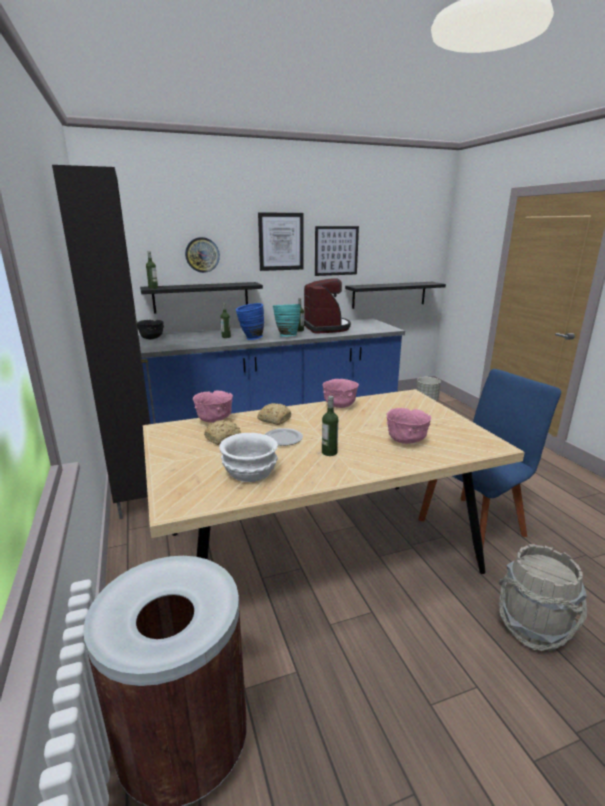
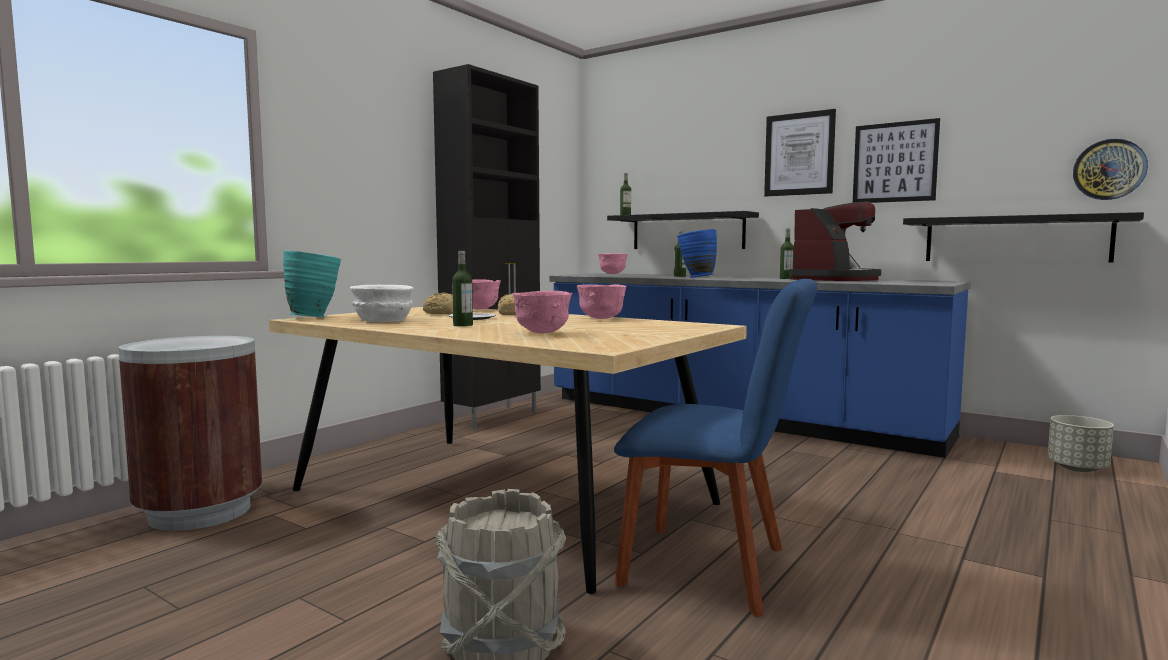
camera: 55 degrees right, 15 degrees down
(152, 338) = (612, 274): black bowl -> pink bowl
(202, 255) = (693, 177): wall clock -> wall clock (1109, 169)
(286, 336) = (745, 279): turquoise vase -> turquoise vase (314, 318)

